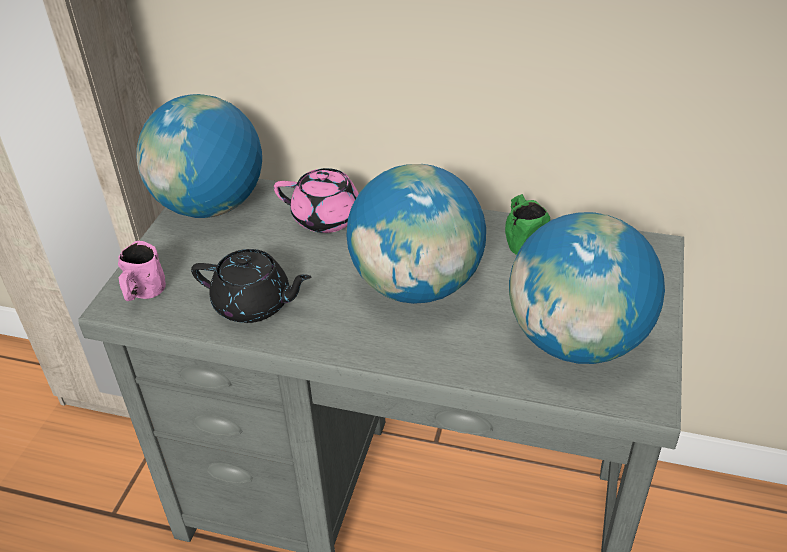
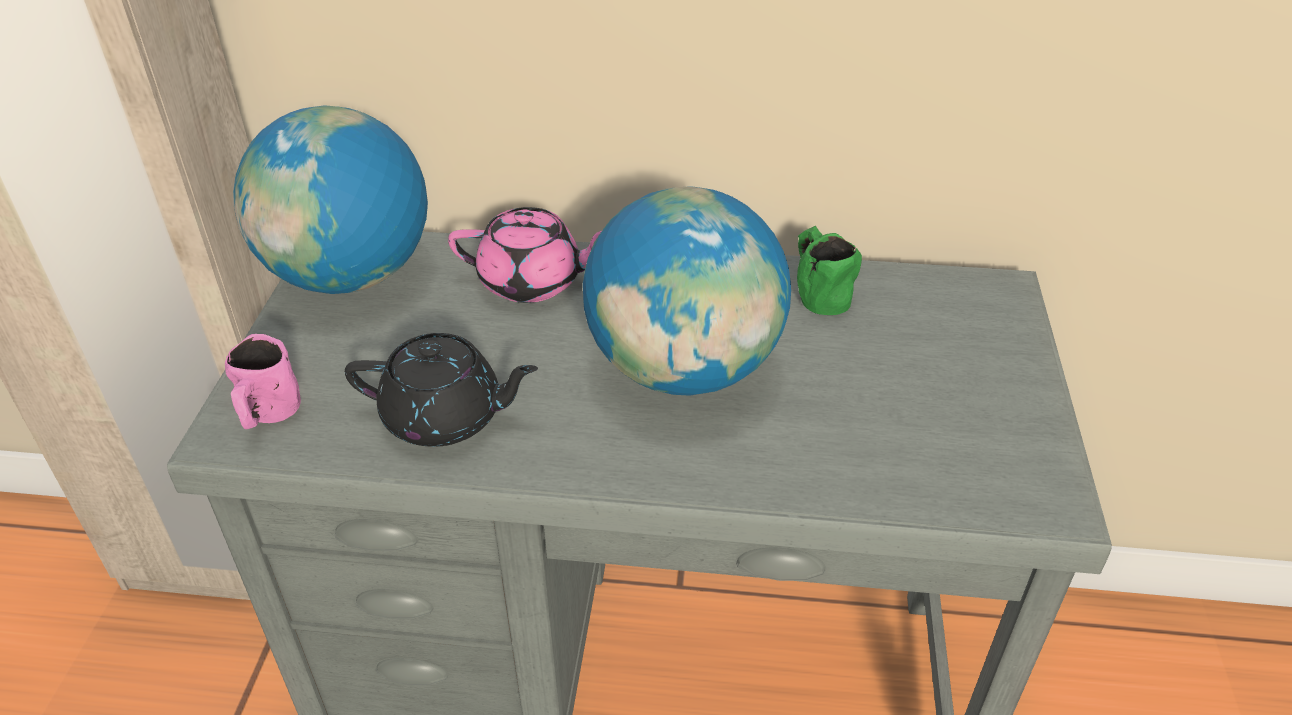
camera: 10 degrees left, 0 degrees up
(577, 341) = (933, 430): globe -> none

